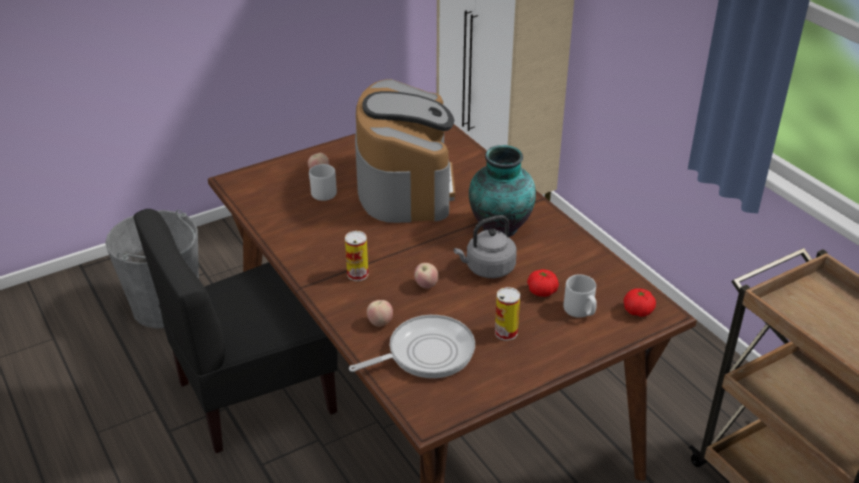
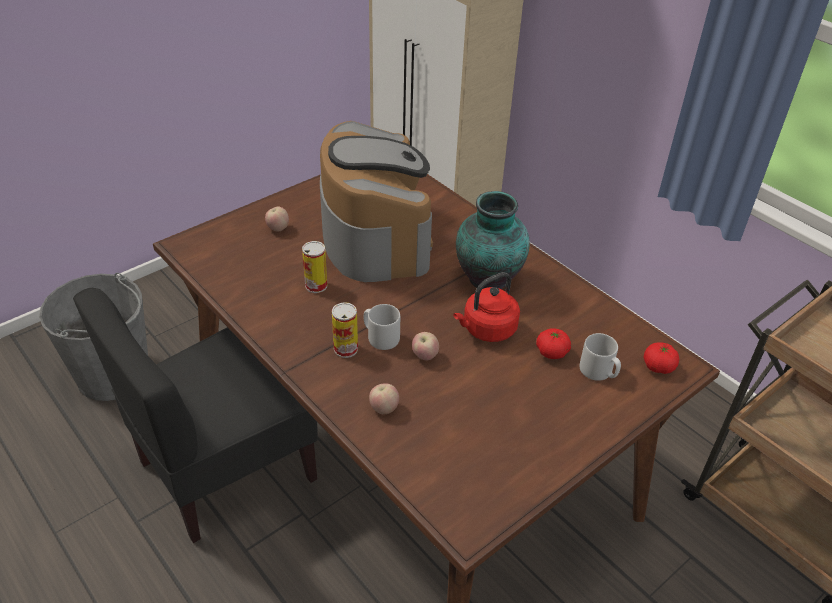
camera: 10 degrees left, 5 degrees up
(321, 192) = (285, 251): grey mug -> grey mug (380, 337)
(426, 353) = (444, 443): frying pan -> none
(487, 269) = (487, 330): grey kettle -> red kettle
(506, 333) = (526, 407): can -> can (316, 285)

